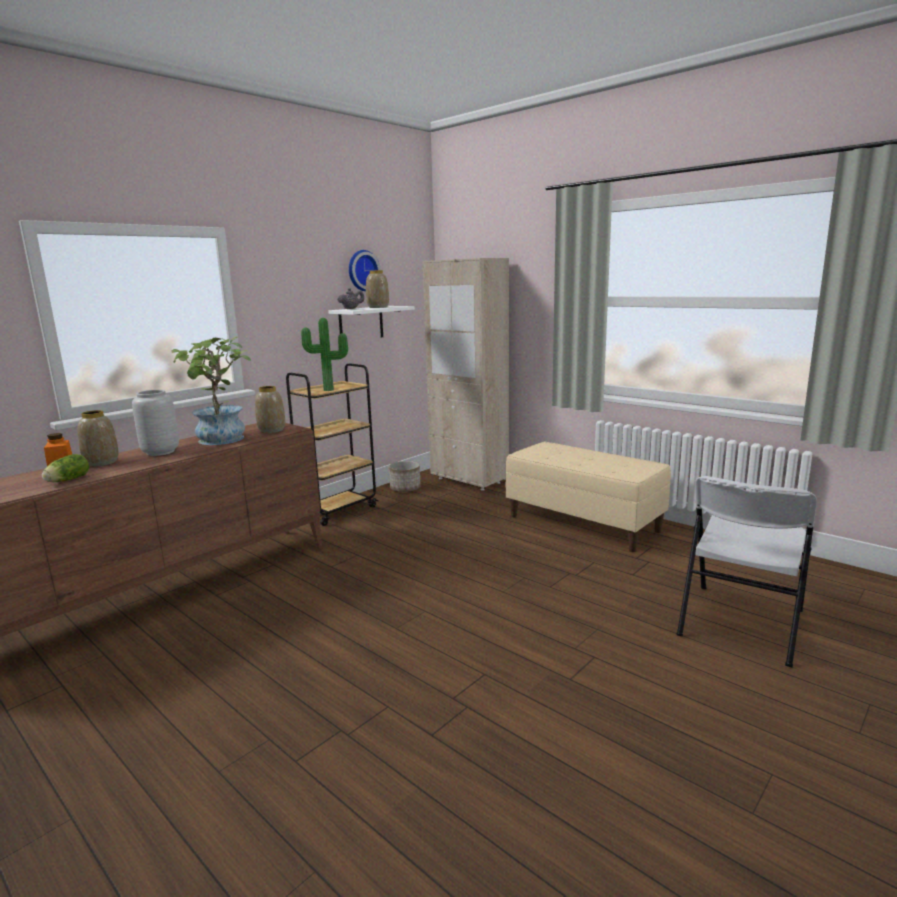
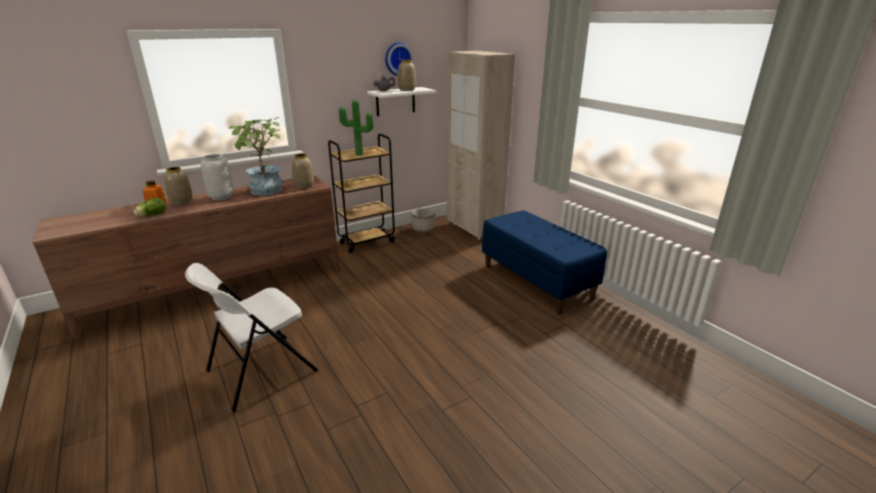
camera: 15 degrees right, 10 degrees up
(584, 523) = (537, 281): beige bench -> blue bench
(740, 623) = (601, 393): white chair -> white chair (261, 370)

